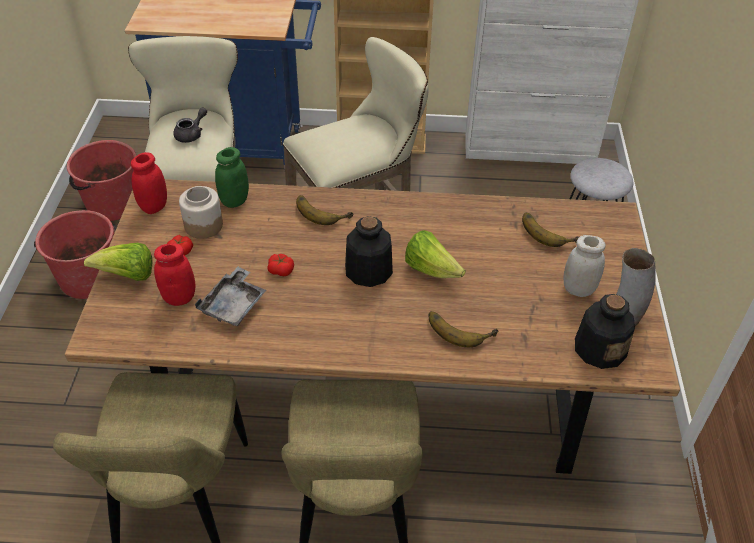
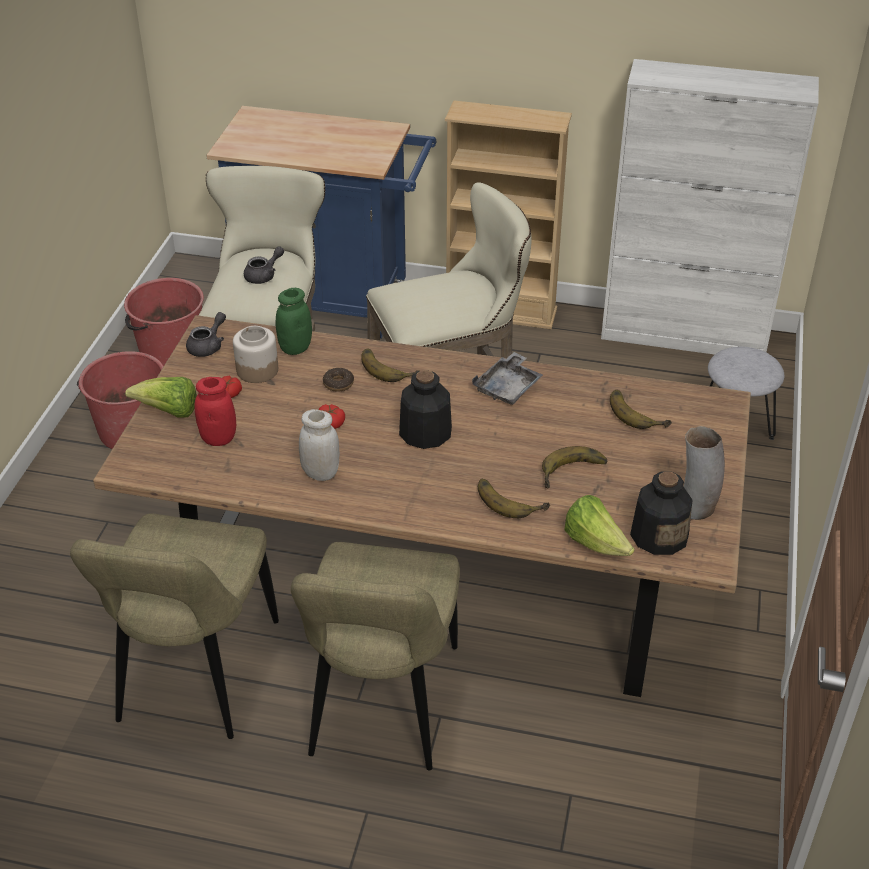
camera: 10 degrees right, 5 degrees down
(154, 206) = (208, 346): red jar -> grey teapot
(234, 305) = (274, 452): grey tray -> grey tray (508, 387)
(280, 231) = (338, 383): none -> donut
(431, 269) = (494, 438): lettuce -> lettuce (595, 543)
(510, 296) = (574, 473): none -> banana
(578, 289) = (653, 475): white jar -> white jar (320, 473)

